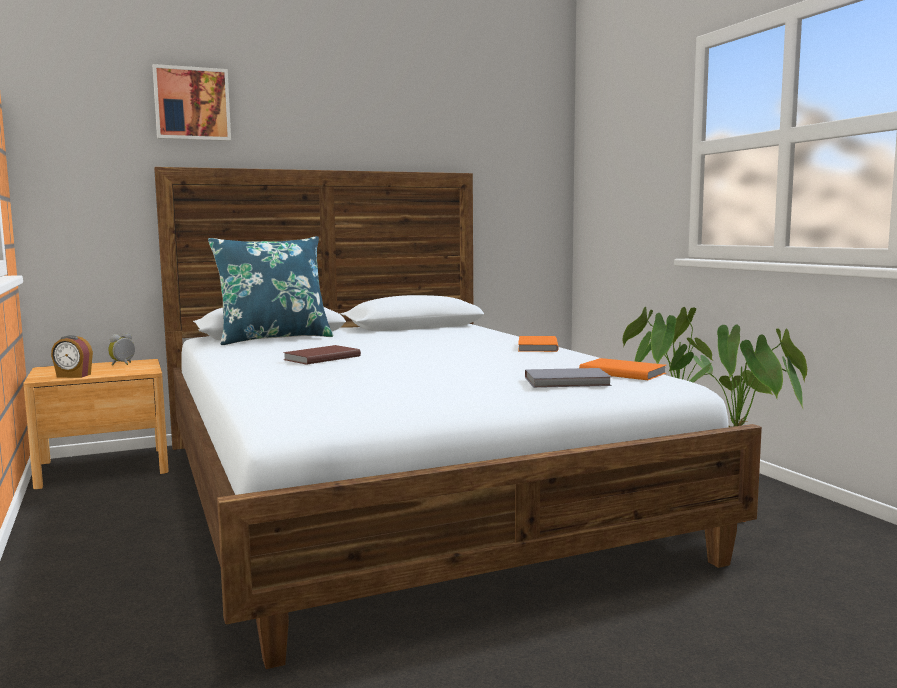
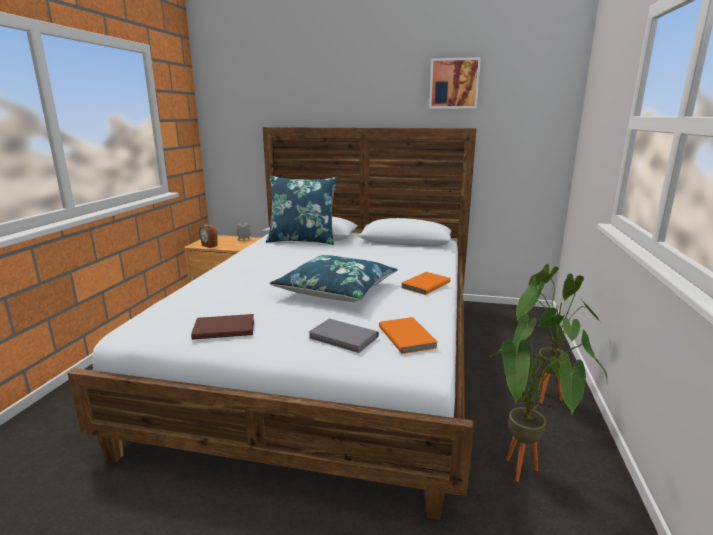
camera: 35 degrees right, 10 degrees up
(192, 104) = (287, 86): picture -> picture (454, 83)
(320, 358) = (276, 268): brown book -> brown book (223, 328)
(454, 362) = (336, 290): none -> blue pillow

